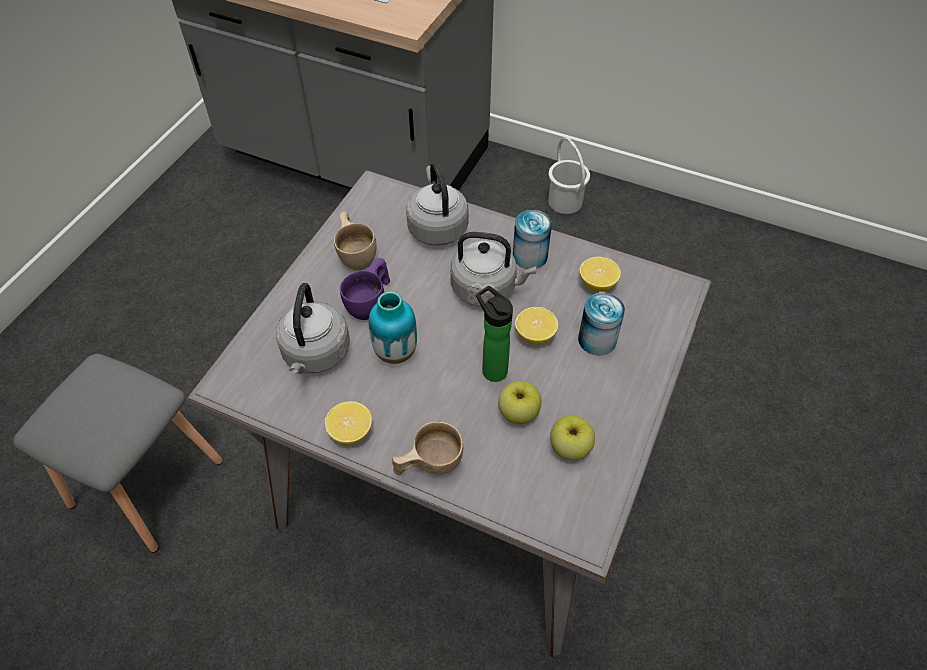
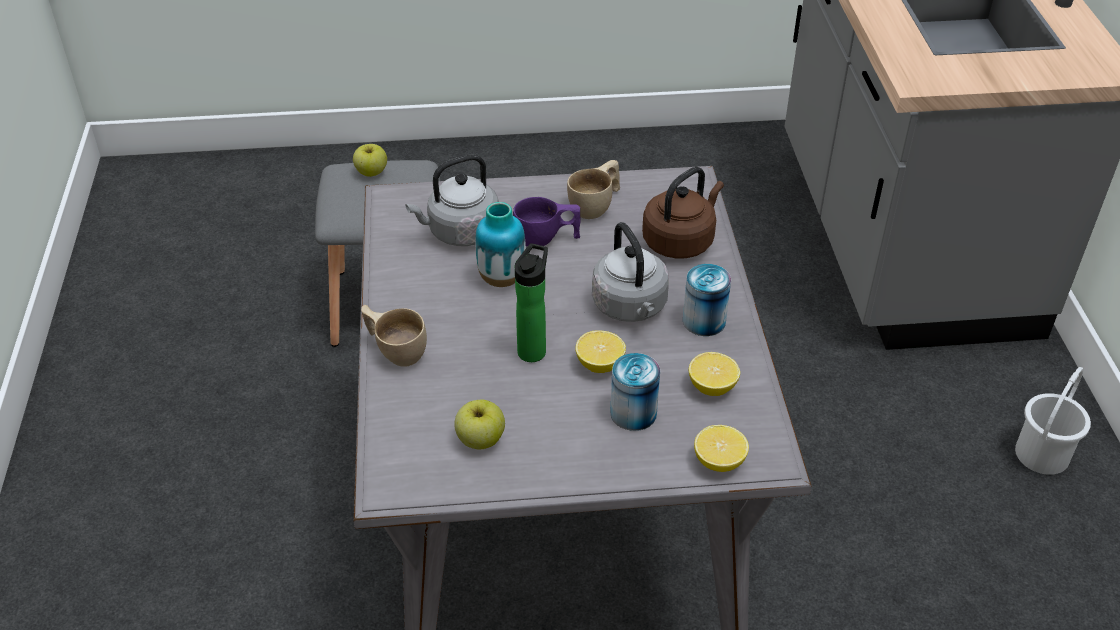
camera: 60 degrees right, 10 degrees down
(351, 432) = (395, 288): lemon -> lemon (719, 462)
(437, 227) = (680, 241): grey kettle -> brown kettle
(518, 413) = (495, 387): apple -> apple (371, 172)

